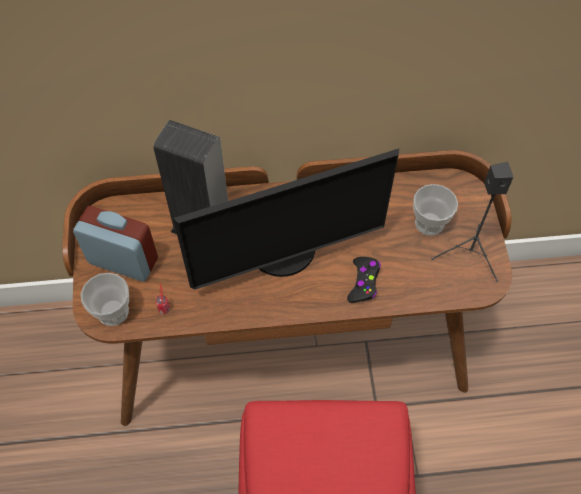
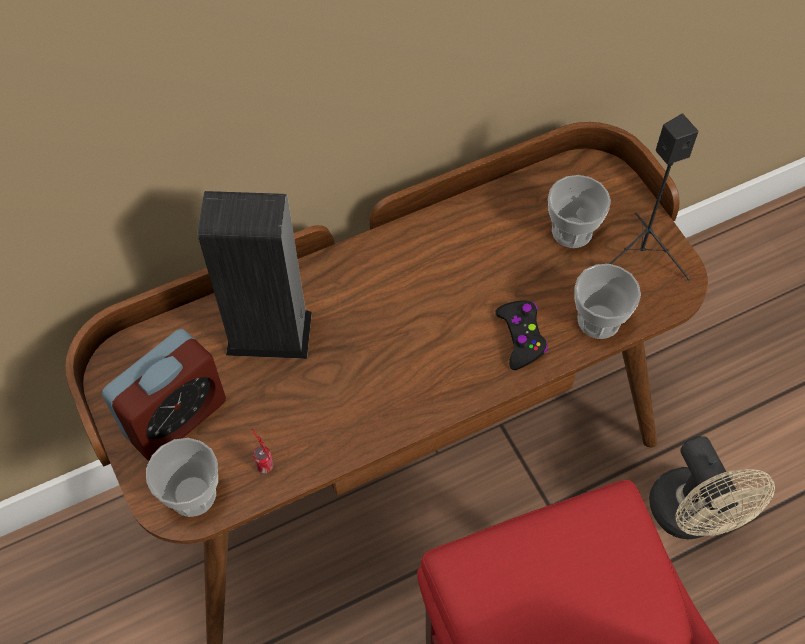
camera: 20 degrees left, 0 degrees up
(123, 261) = (176, 418): alarm clock -> alarm clock turned 135 degrees clockwise
(284, 253) = (399, 333): monitor -> none
(421, 288) = (598, 320): none -> cup
(471, 449) = (691, 517): none -> beige fan

